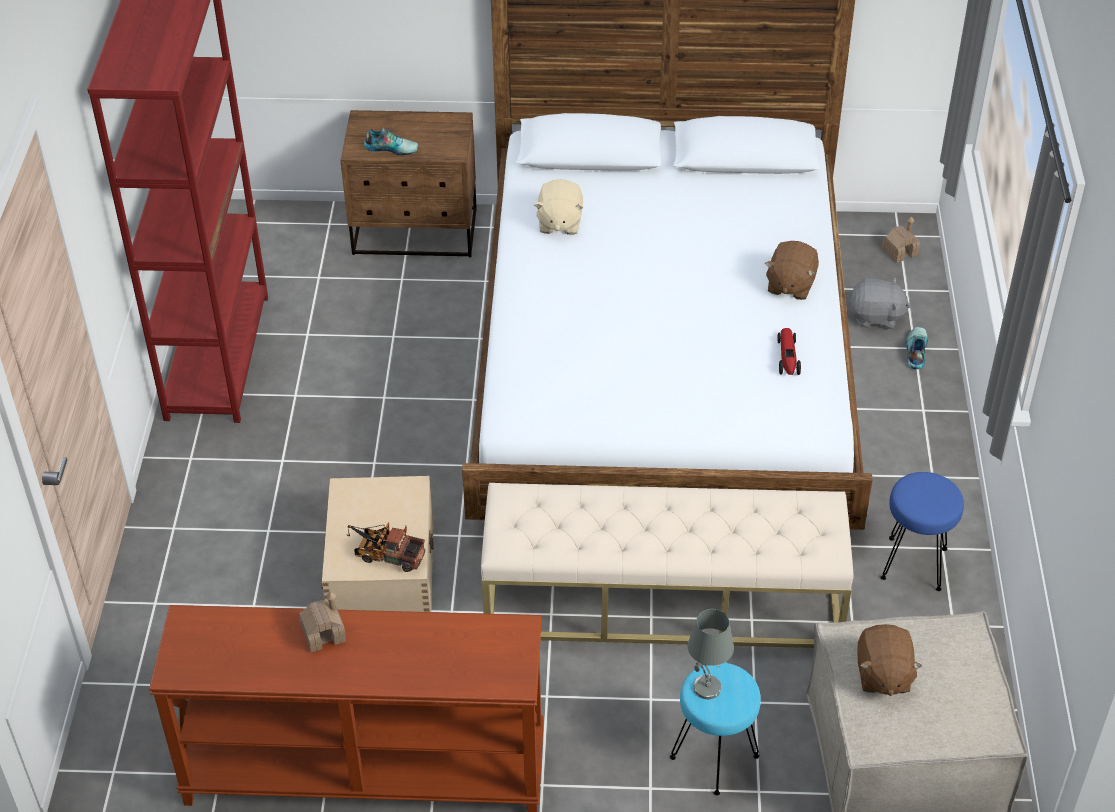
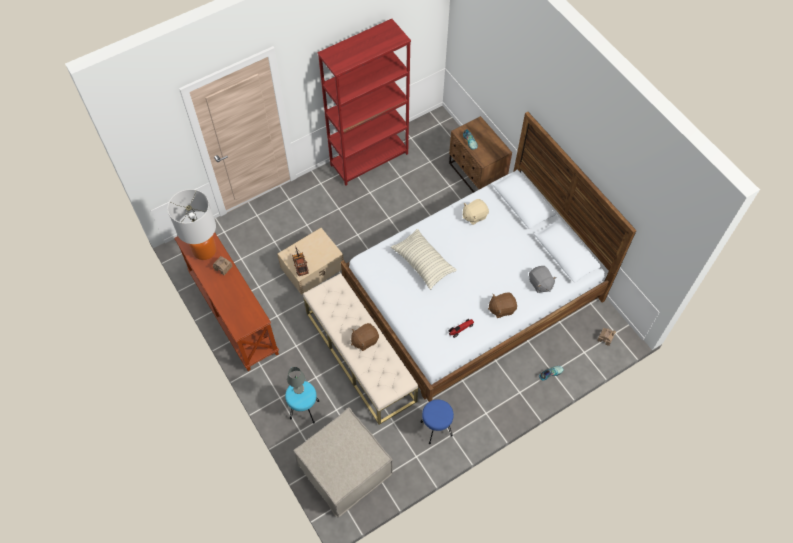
camera: 55 degrees right, 15 degrees up
(243, 647) = (204, 250): none -> table lamp
(598, 336) = (423, 263): none -> pillow
(876, 317) = (558, 349): grey plush toy -> grey plush toy (540, 283)
(882, 675) = (338, 440): brown plush toy -> brown plush toy (364, 340)

